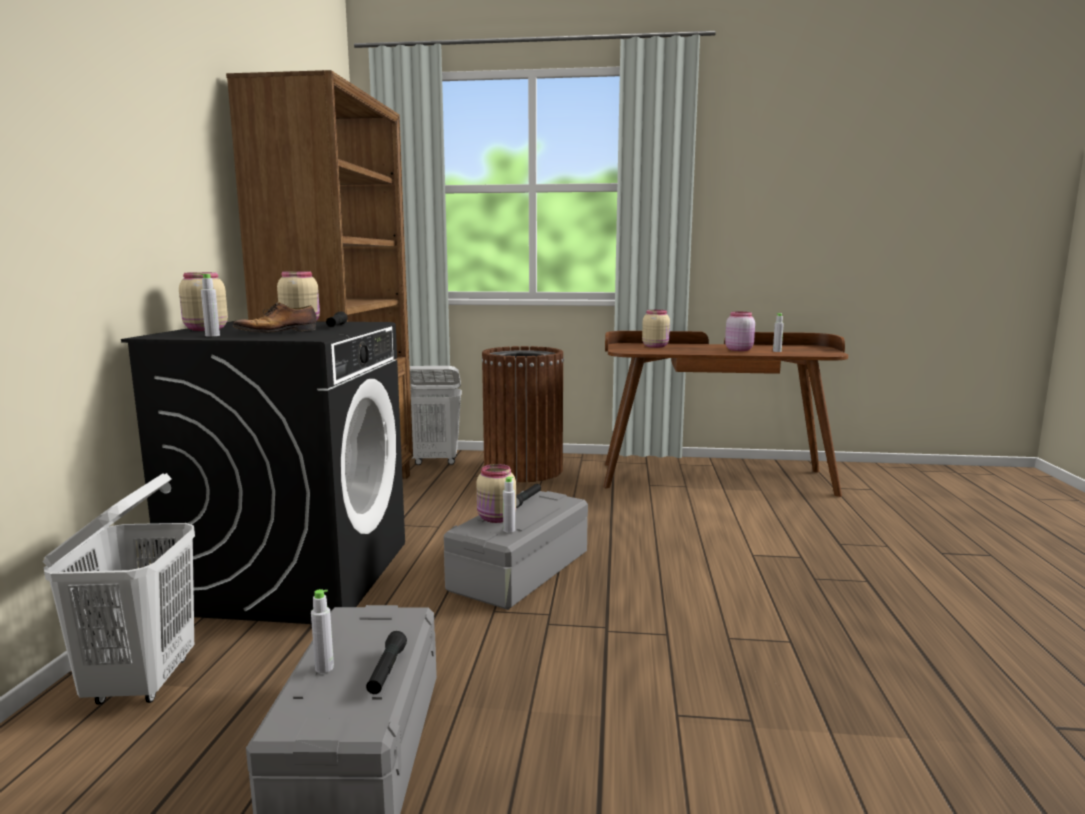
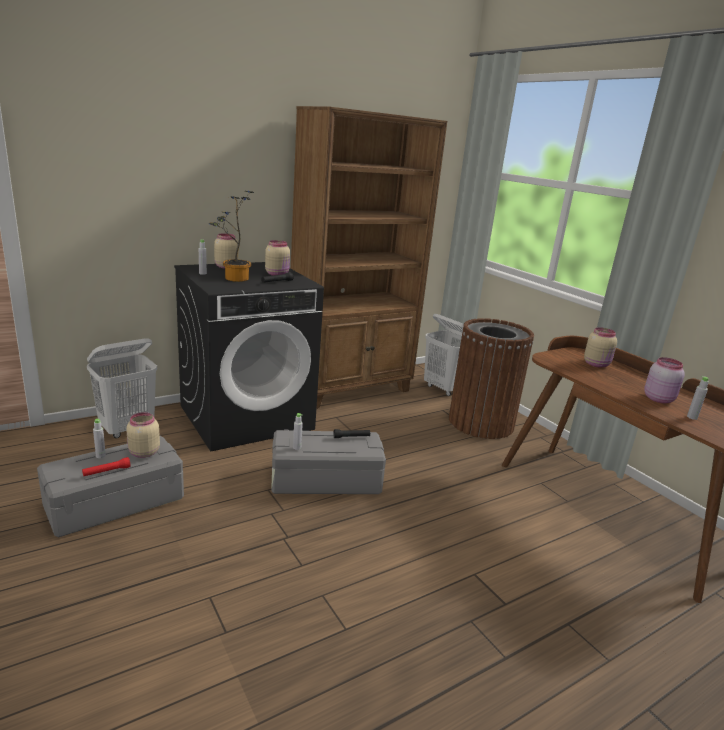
camera: 50 degrees right, 10 degrees up
(278, 332) = (233, 279): shoe -> potted plant
(386, 671) = (107, 471): black flashlight -> red flashlight
(496, 519) = (309, 437): beige jar -> beige jar (143, 453)

